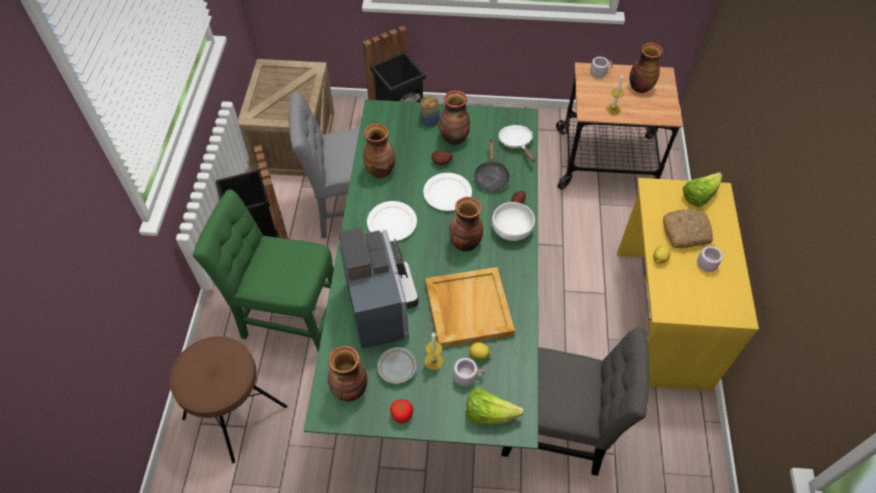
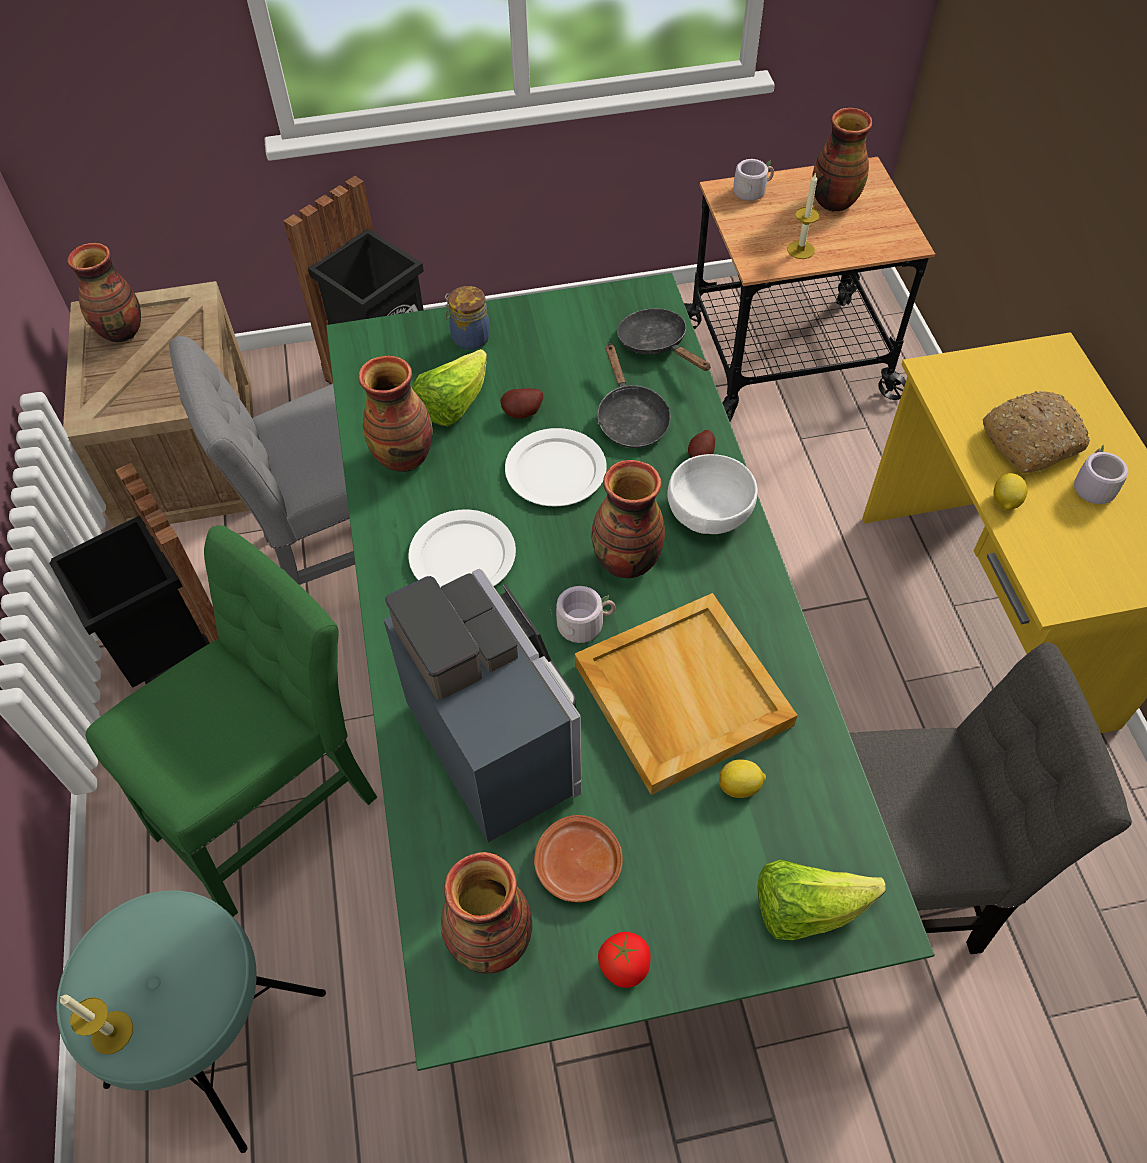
camera: 15 degrees left, 0 degrees up
(235, 412) = (217, 1037): brown stool -> turquoise stool
(288, 317) = (274, 805): green chair -> green chair turned 135 degrees clockwise
(397, 369) = (578, 866): grey plate -> brown plate
(434, 361) = (650, 826): candle -> candle (112, 1032)
(454, 138) = (532, 361): vase -> vase (122, 332)
(468, 375) = (732, 837): grey mug -> grey mug (585, 622)
(517, 143) = (657, 344): white frying pan -> black frying pan
(699, 196) = (1026, 368): lettuce -> lettuce (453, 405)

